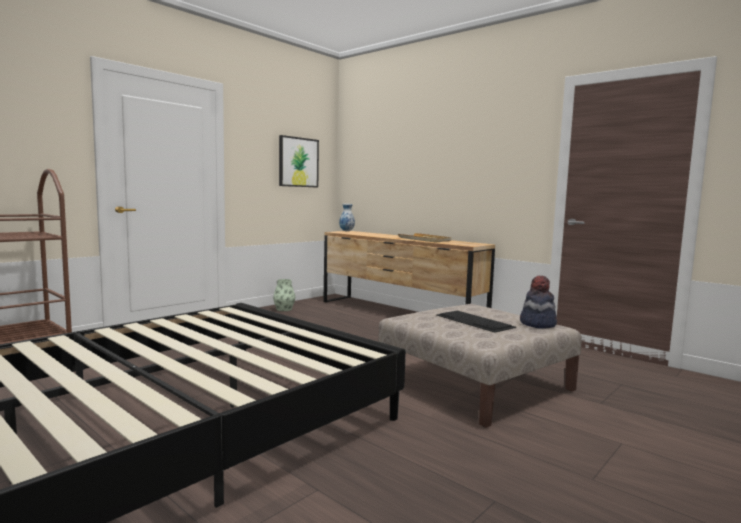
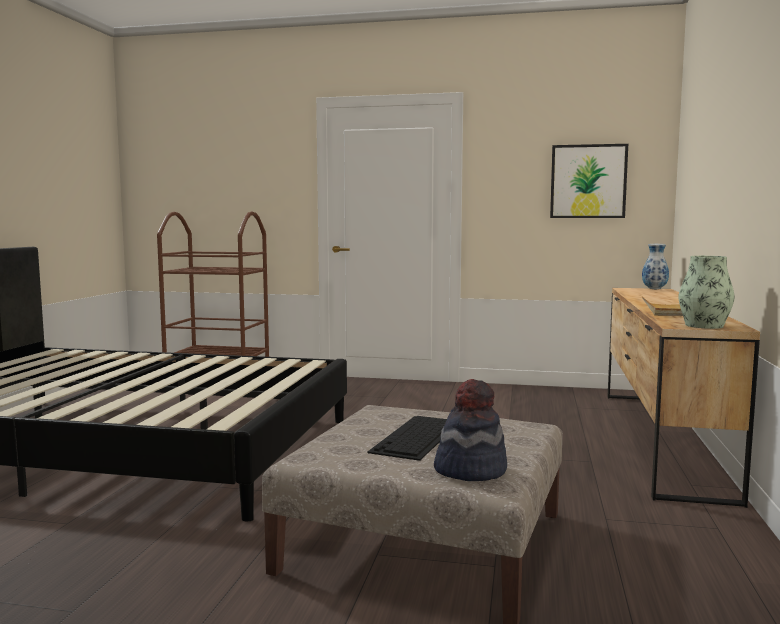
camera: 60 degrees right, 0 degrees up
(284, 309) = (528, 393): vase -> vase (704, 325)

